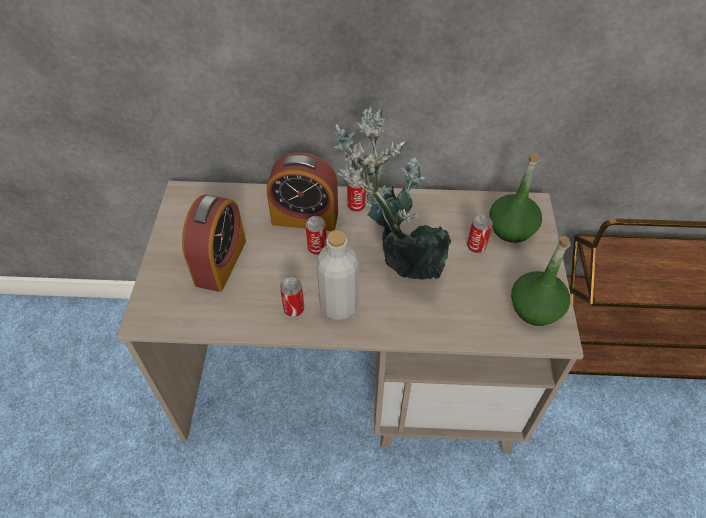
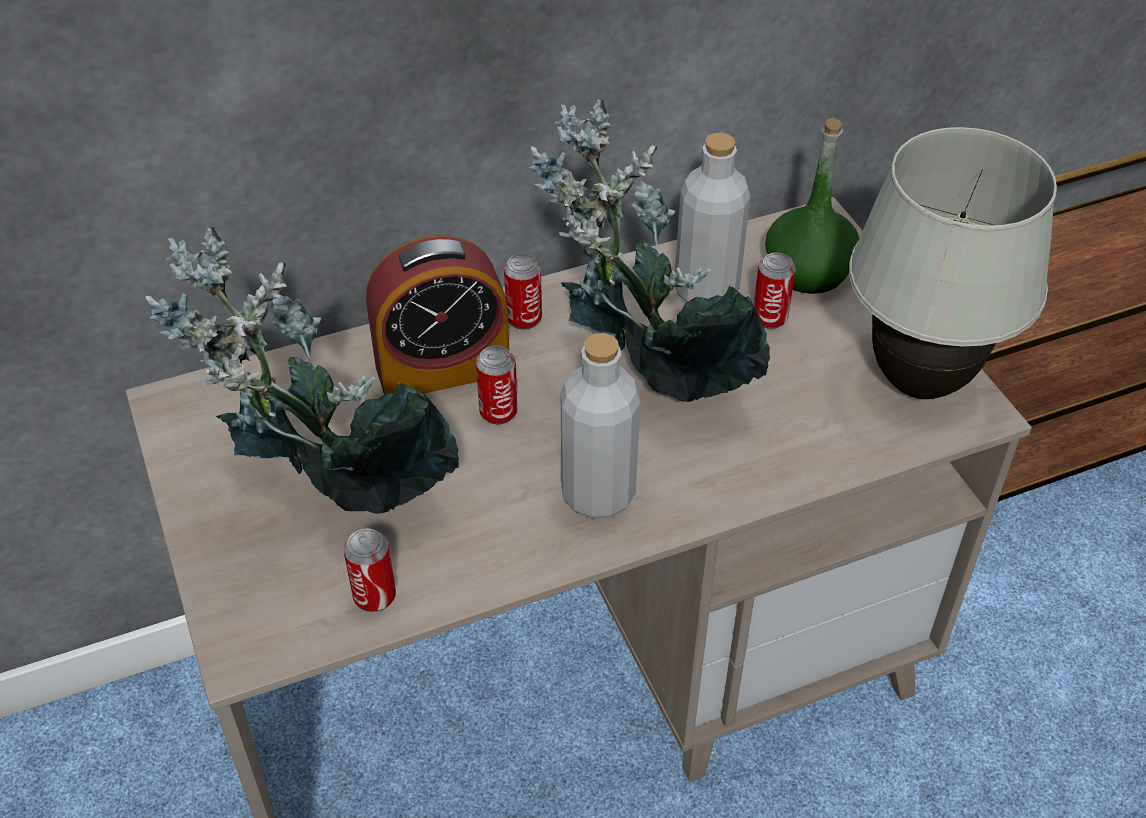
camera: 25 degrees left, 5 degrees down
(220, 262) = (331, 498): alarm clock -> potted plant
(294, 309) = (521, 528): can -> can (374, 596)
(452, 221) = (706, 290): none -> grey bottle
(535, 308) = (919, 381): green bottle -> white table lamp

